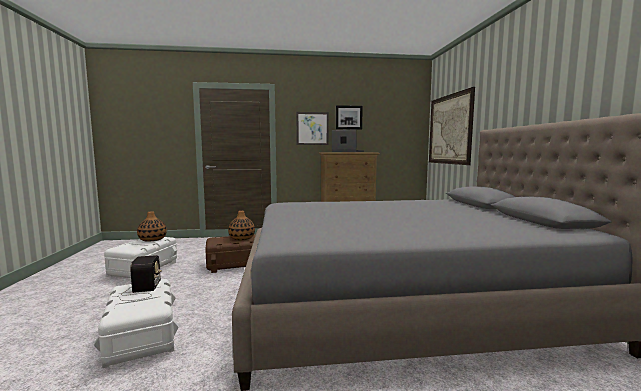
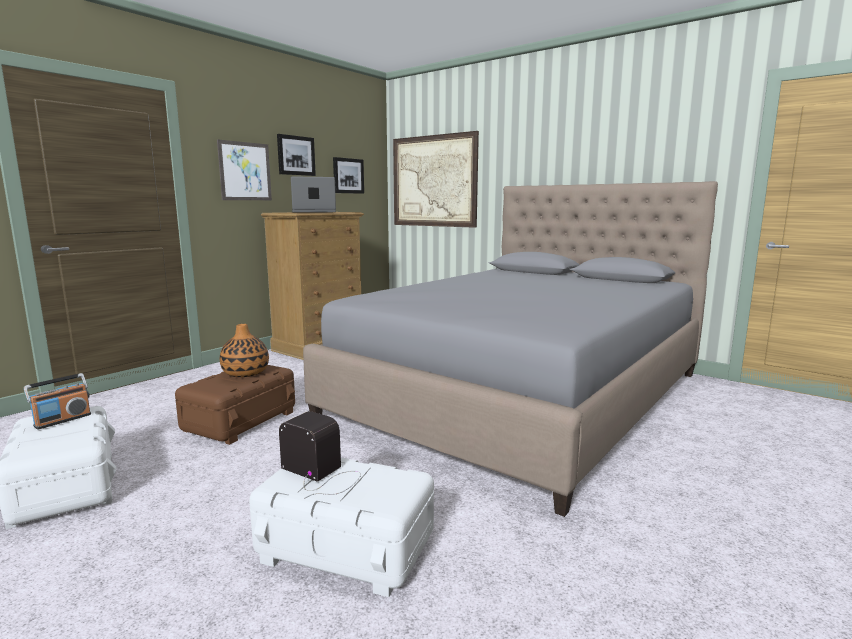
camera: 45 degrees left, 5 degrees up
(152, 239) = (62, 420): vase -> radio
(390, 128) = (348, 176): none -> picture

